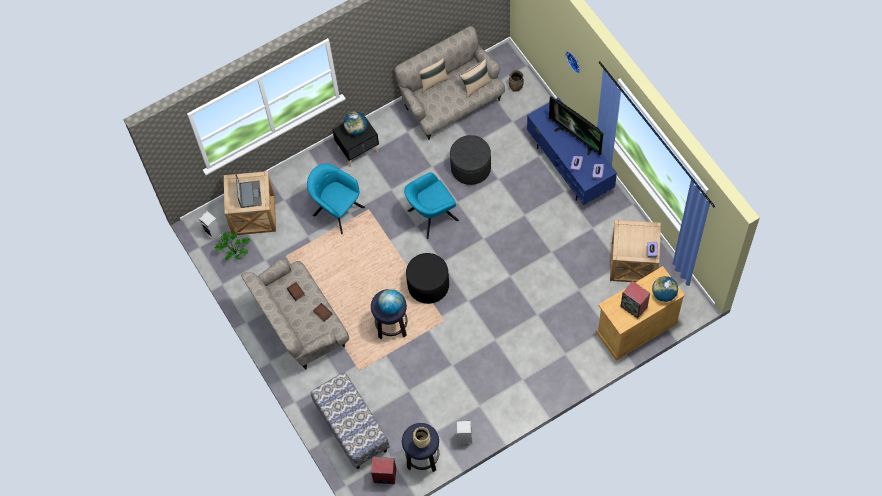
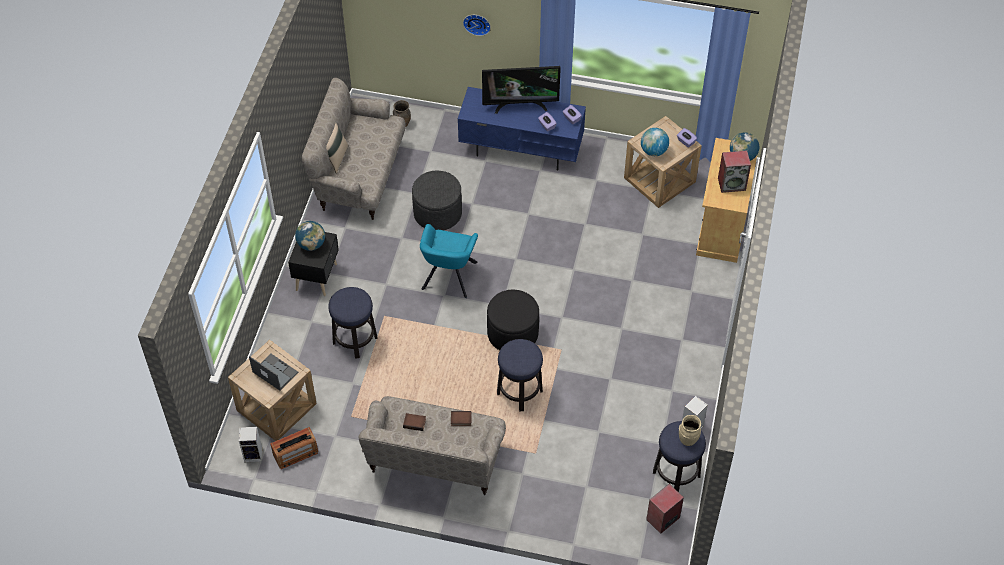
camera: 50 degrees left, 10 degrees down
(234, 251) = (295, 453): potted plant -> radio
(337, 210) = (355, 340): turquoise armchair -> stool
(351, 428) = (586, 506): bench -> none
(391, 306) = (526, 355): globe -> globe (653, 151)
(476, 85) = (379, 134): beige pillow -> none

